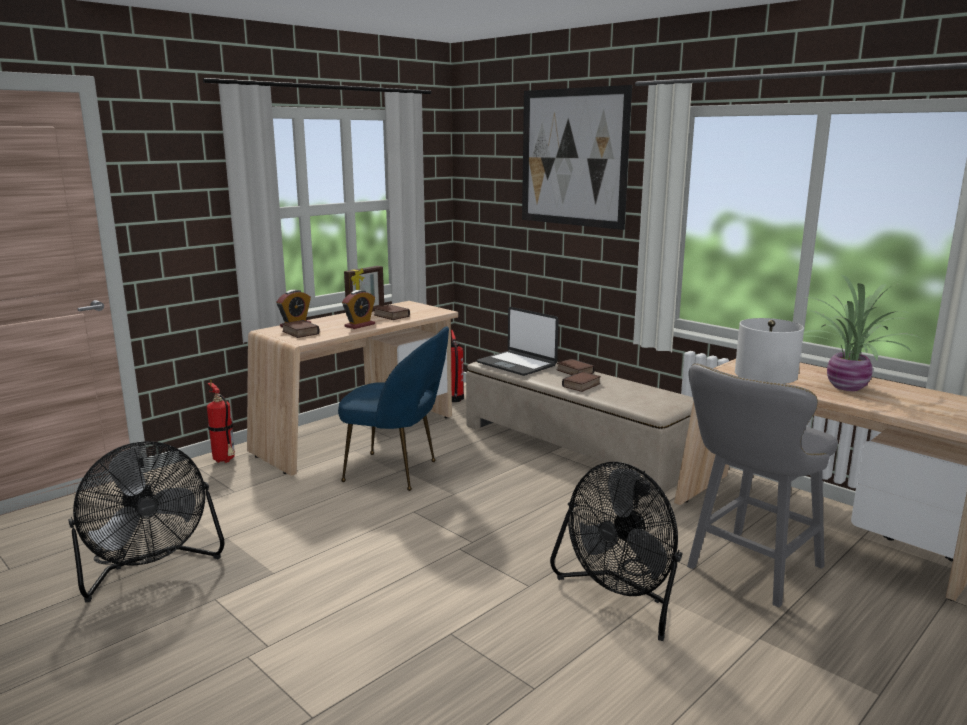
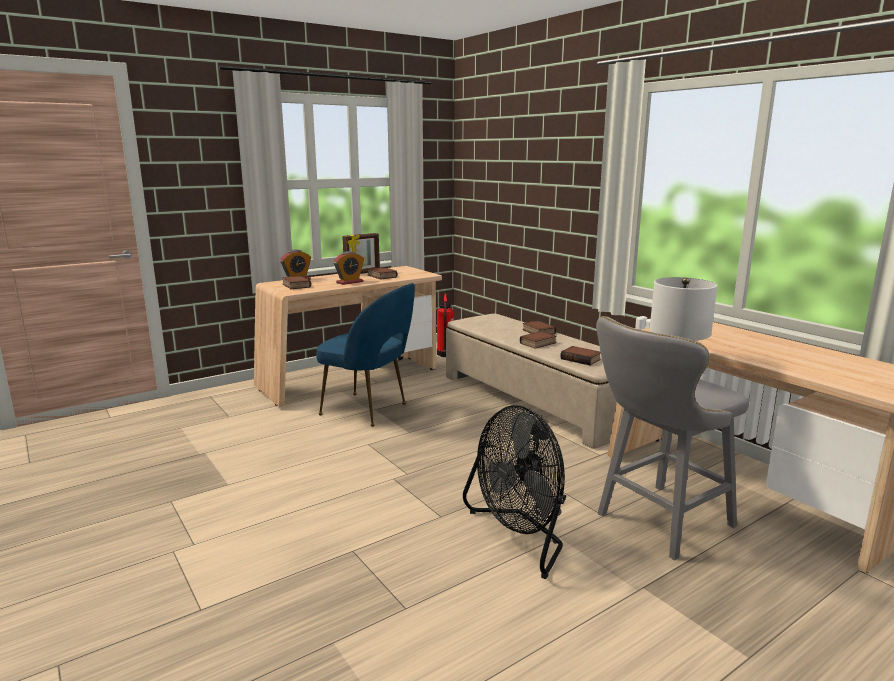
camera: 10 degrees right, 0 degrees up
(143, 569) = (128, 471): black fan -> none
(225, 461) = (233, 392): fire extinguisher -> none
(517, 364) = (489, 323): laptop -> none
(573, 157) = (548, 137): picture -> none
(635, 401) = (581, 359): none -> book
(846, 387) = (771, 351): potted plant -> none

